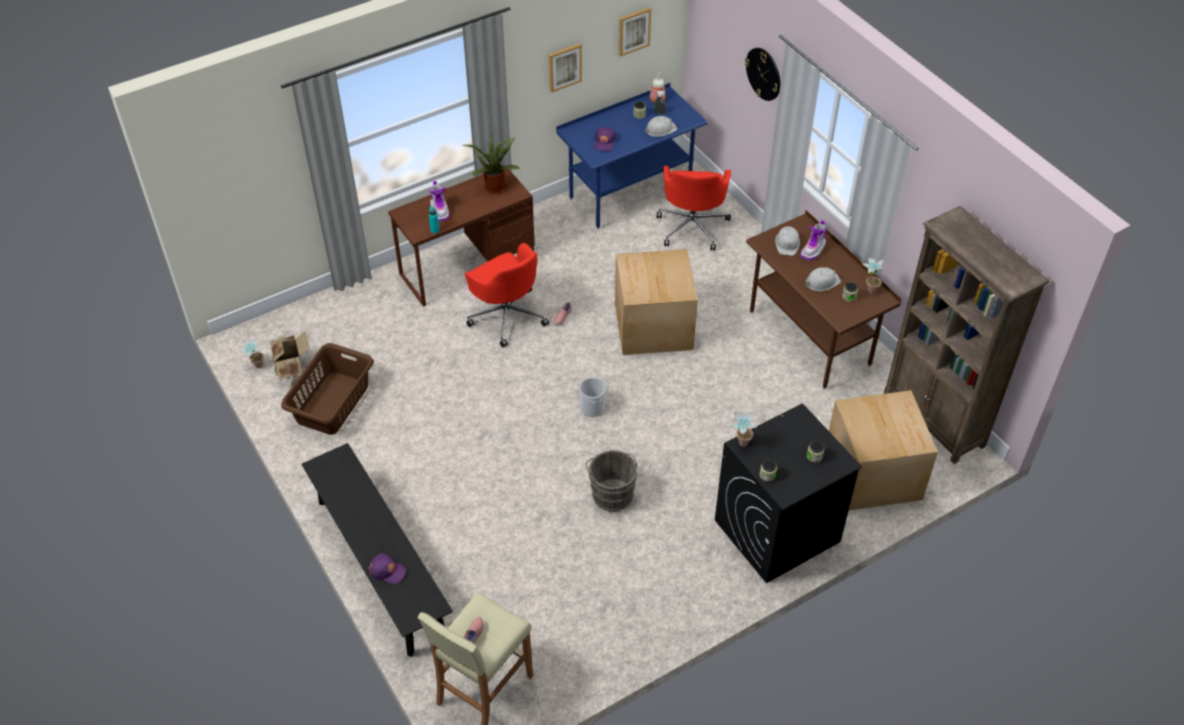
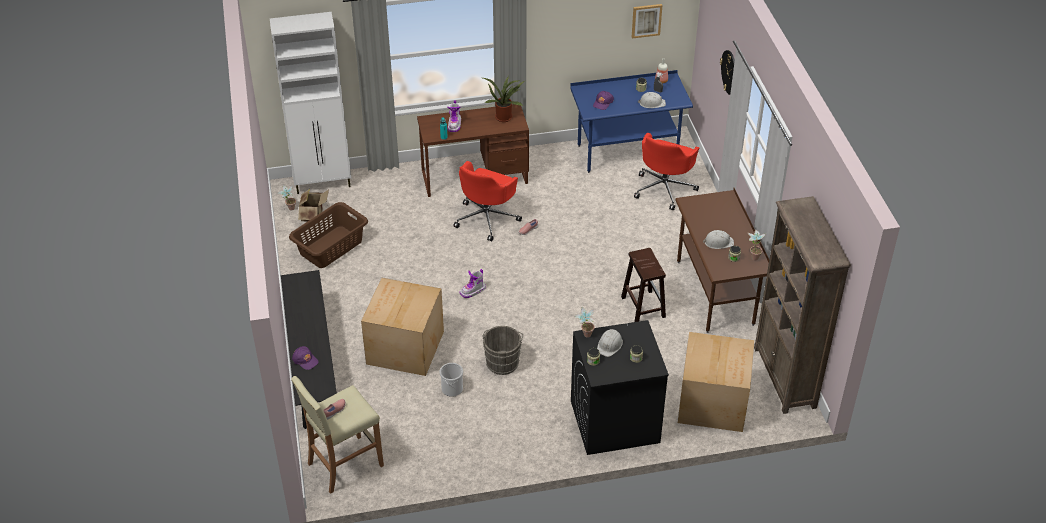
camera: 20 degrees right, 5 degrees down
(285, 322) = (323, 183): none -> white cabinet
(507, 315) = (487, 218): red office chair -> red office chair turned 45 degrees clockwise
(564, 67) = (582, 36): picture -> none
(592, 407) = (518, 299): bucket -> bucket (452, 389)
(652, 327) = (594, 254): cardboard box -> cardboard box (404, 348)
(738, 377) = (642, 306): none -> brown stool
(787, 243) = (706, 208): white hard hat -> white hard hat (610, 345)
(813, 250) = (724, 218): boot -> boot (473, 291)

